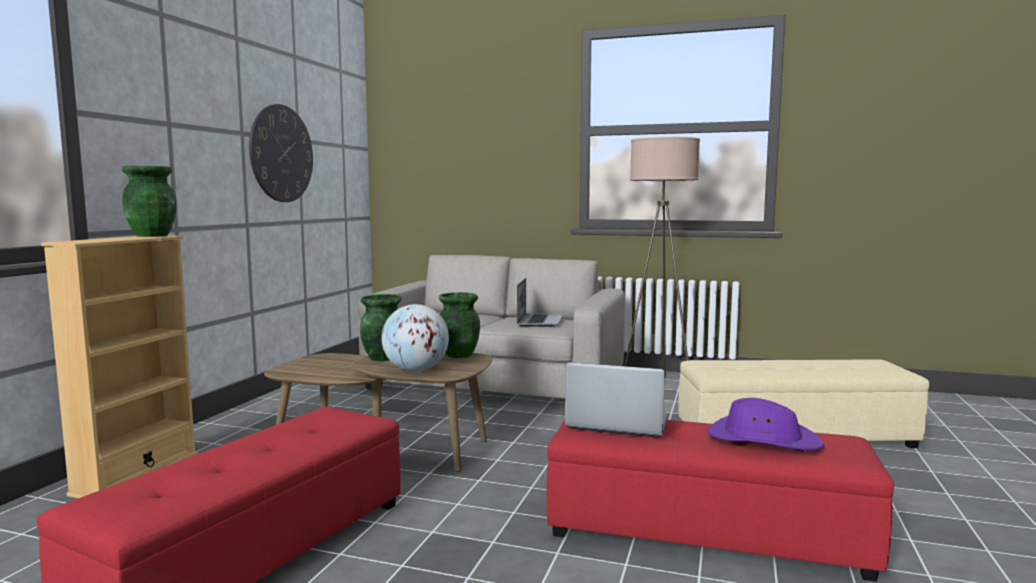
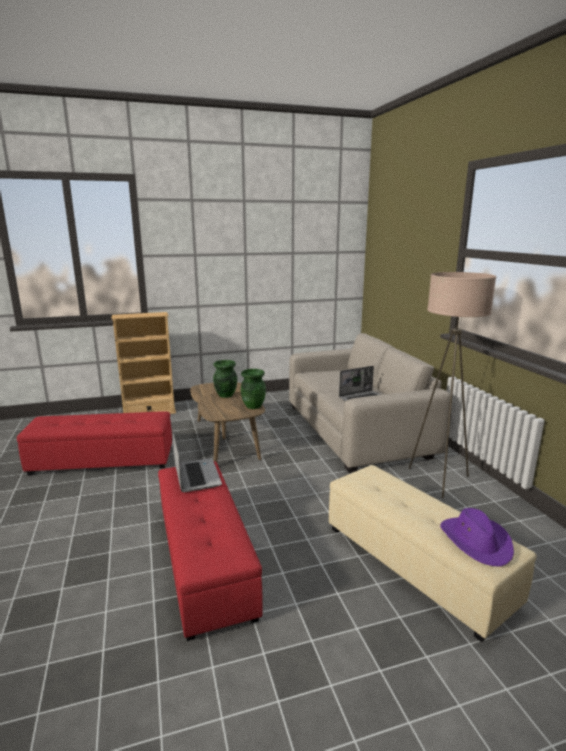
camera: 55 degrees right, 10 degrees up
(153, 235) = (158, 313): green vase -> none
(281, 154) = (275, 262): wall clock -> none
(416, 370) = (212, 407): globe -> none
(762, 440) = (206, 524): purple hat -> purple hat (476, 541)

